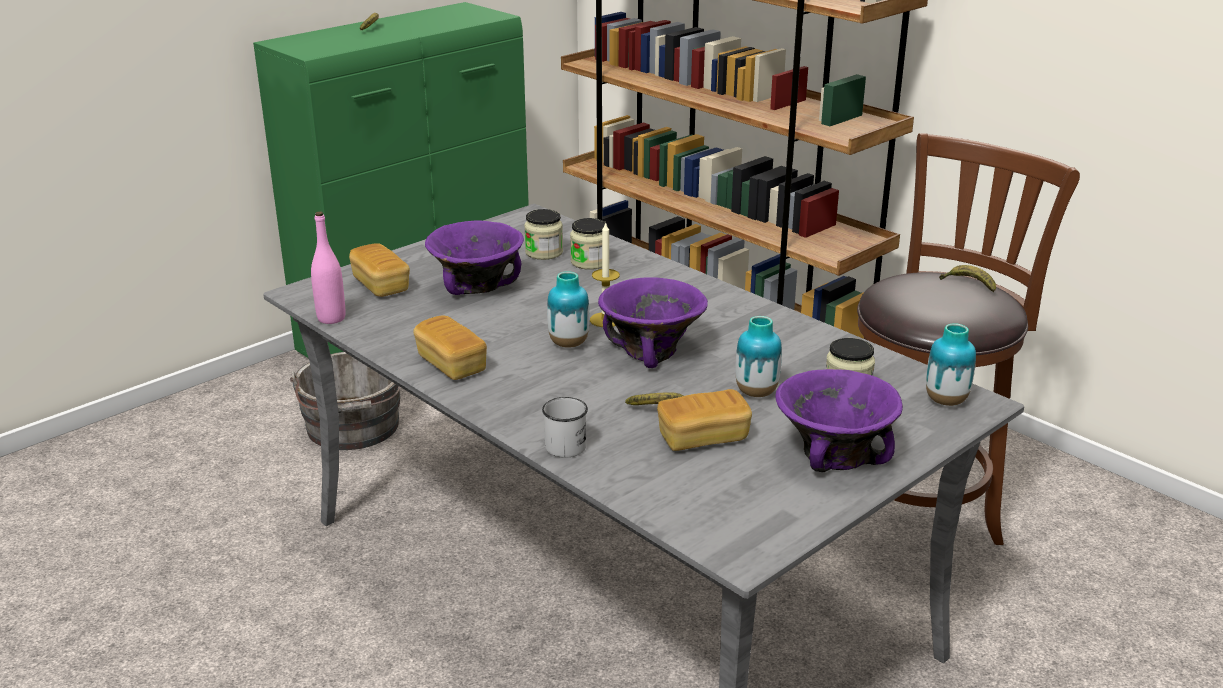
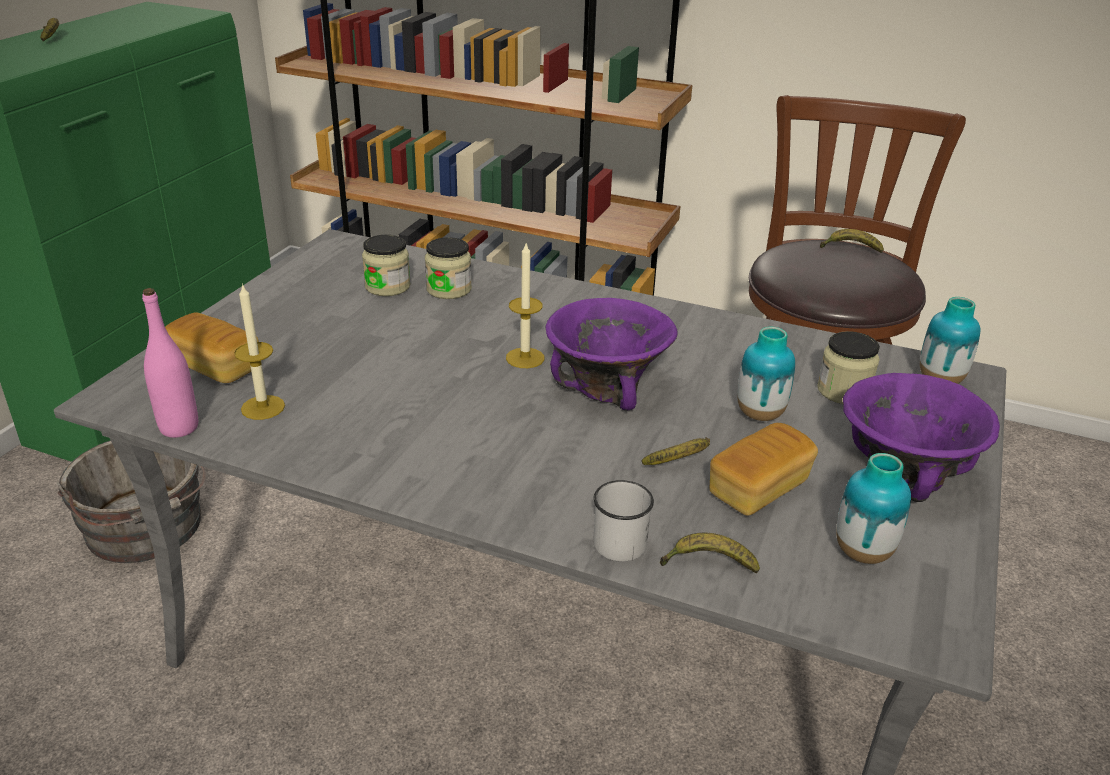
camera: 25 degrees left, 5 degrees up
(393, 316) = (263, 407): none -> candle
(451, 364) = (388, 459): bread -> none
(476, 286) = (340, 344): purple bowl -> none
(568, 344) = (508, 398): vase -> vase (862, 552)
(617, 472) = (708, 563): none -> banana

